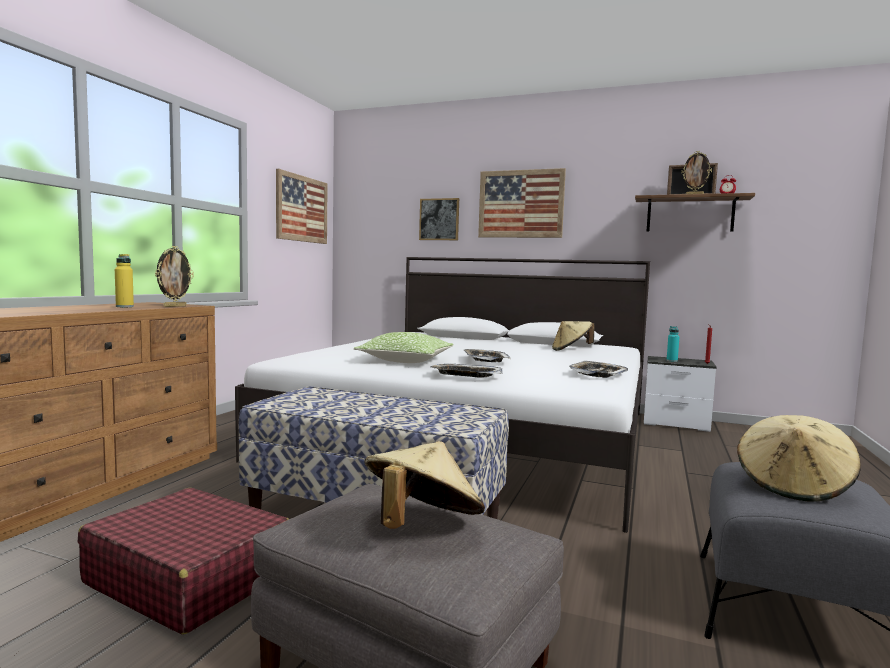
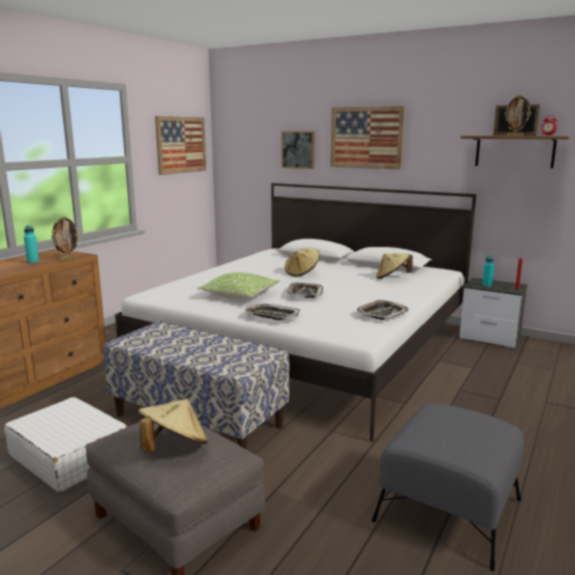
camera: 10 degrees right, 10 degrees up
(124, 306) = (33, 262): yellow bottle -> turquoise bottle
(188, 577) = (69, 456): red suitcase -> white suitcase
(793, 486) = (445, 430): beige hat -> beige hat (302, 273)

